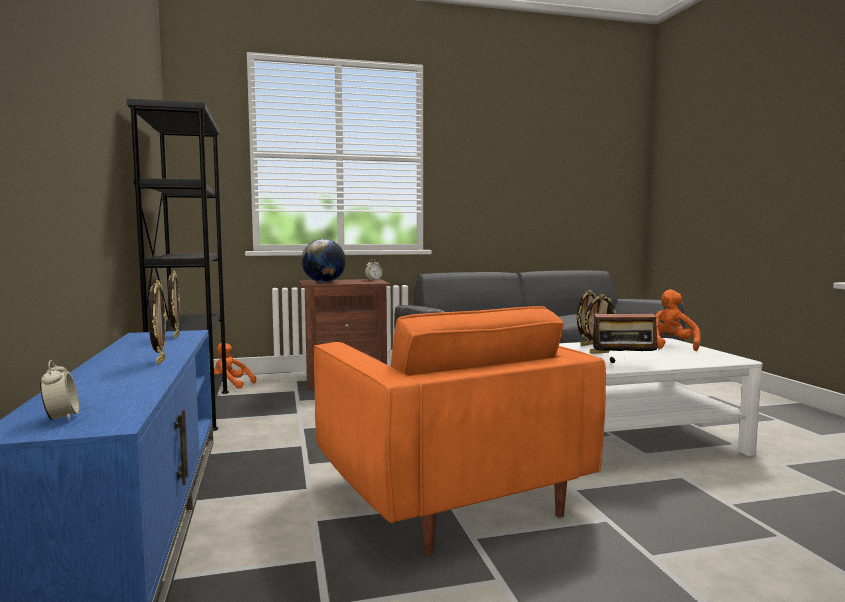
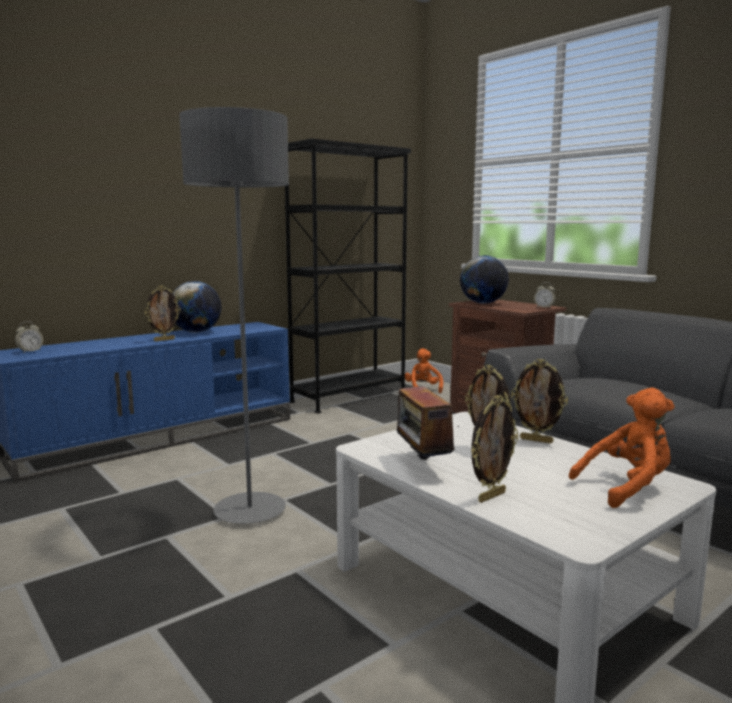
camera: 65 degrees right, 5 degrees up
(136, 350) = (196, 332): none -> globe
(175, 336) = (252, 328): picture frame -> picture frame (491, 496)
(446, 492) = (250, 511): orange armchair -> grey floor lamp

